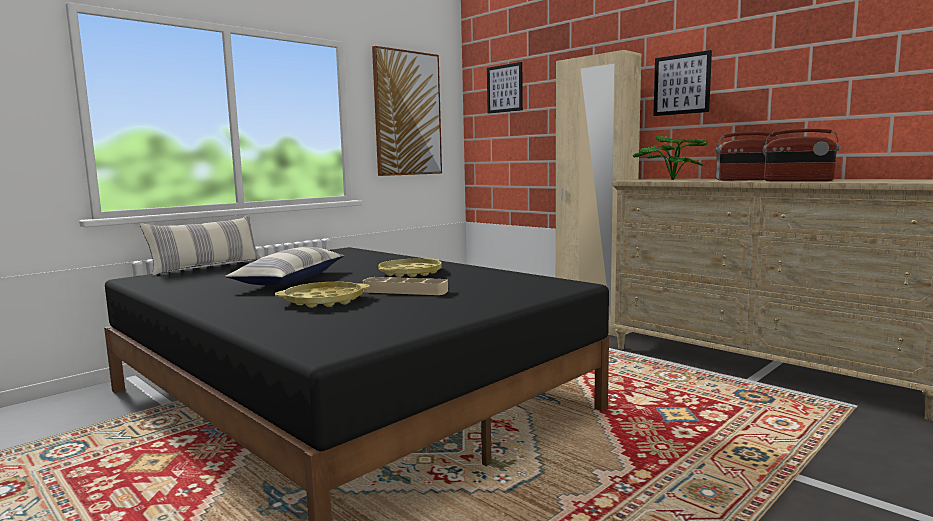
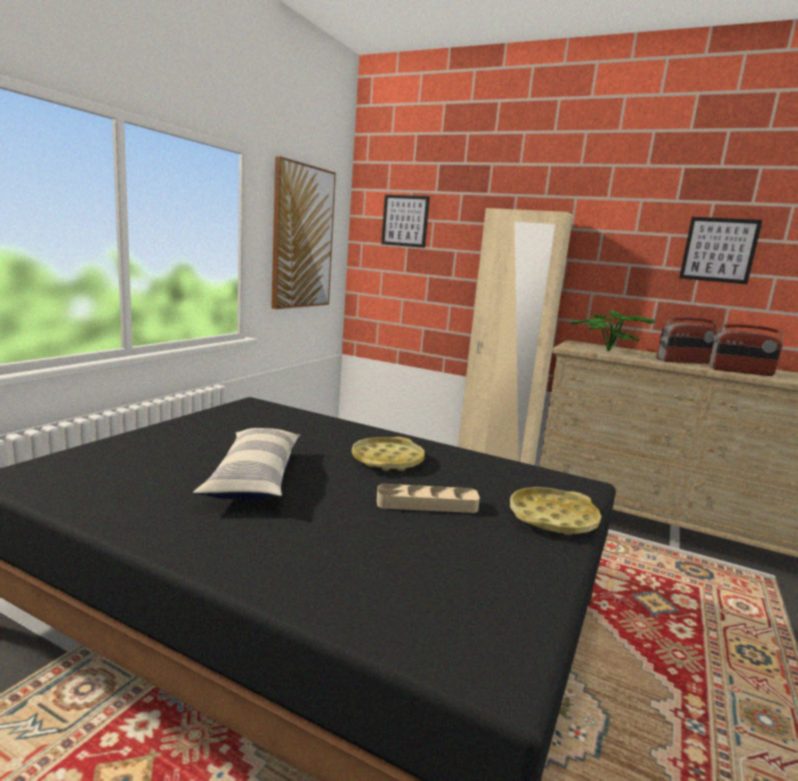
camera: 20 degrees left, 5 degrees up
(206, 266) = (99, 442): pillow -> none
(323, 301) = (353, 533): yellow tray -> yellow tray (552, 518)
(681, 84) = (610, 253): picture -> picture (719, 250)

